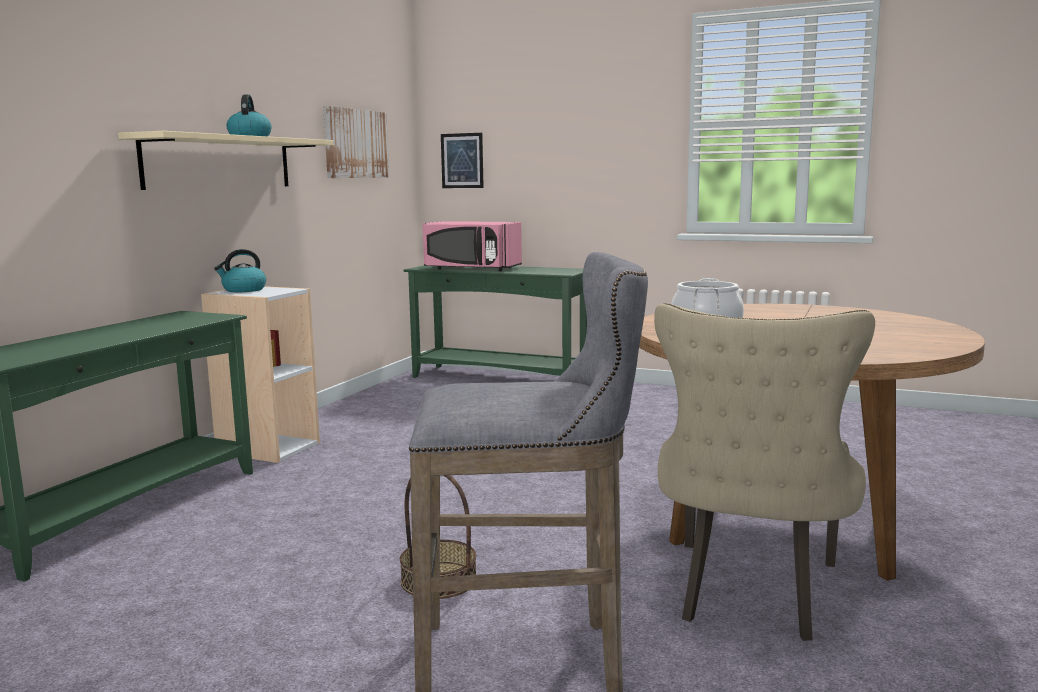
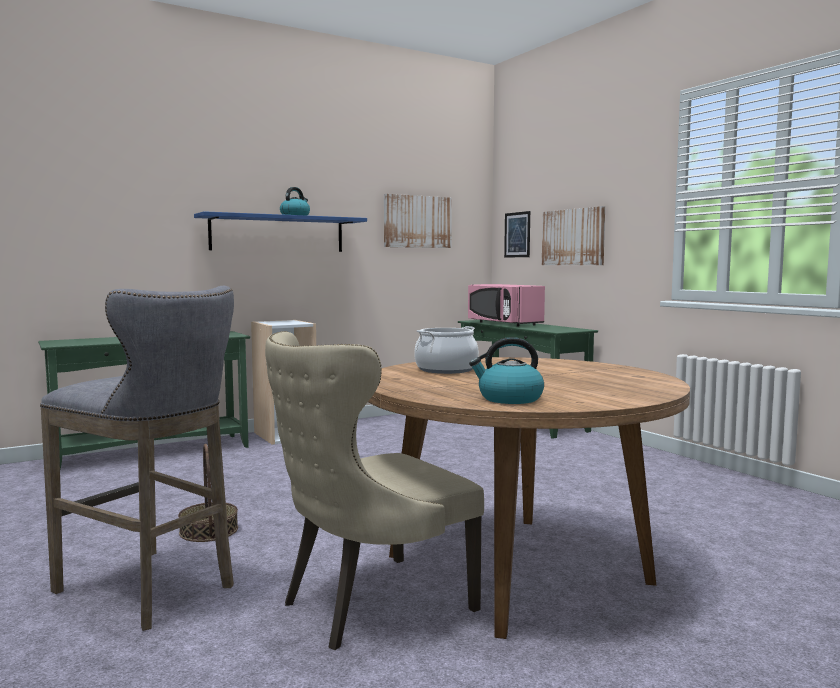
camera: 35 degrees right, 5 degrees down
(219, 162) = (278, 234): beige shelf -> blue shelf
(243, 290) = (278, 321): kettle -> kettle (509, 399)
(550, 165) = (573, 237): none -> picture

